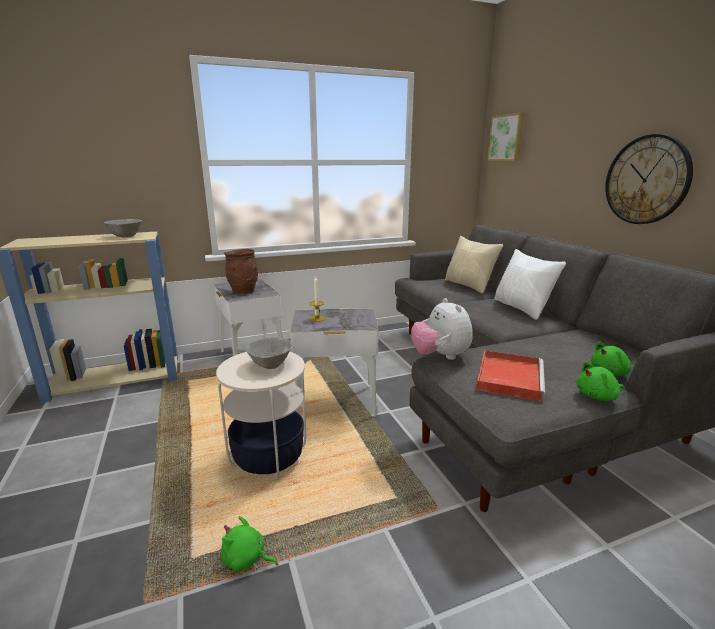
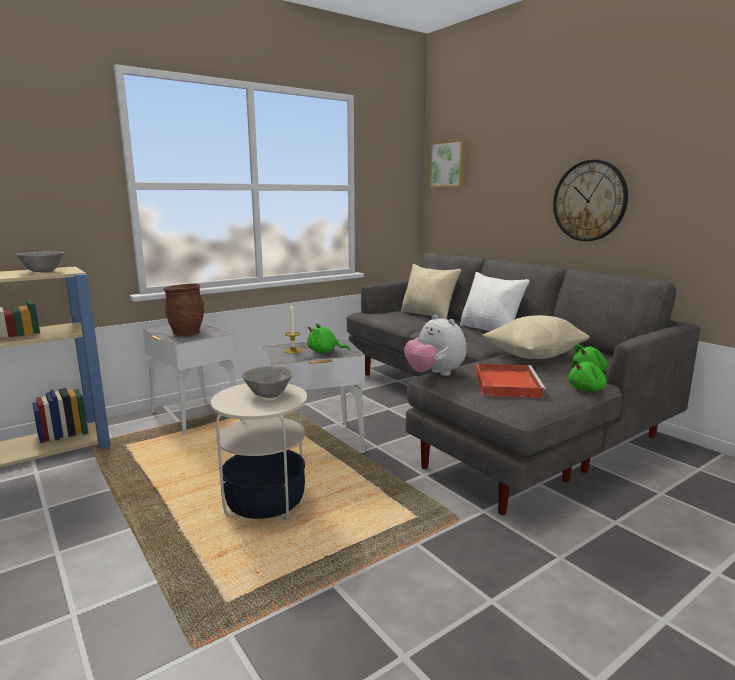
camera: 15 degrees left, 5 degrees down
(246, 559) = (287, 592): green plush toy -> green plush toy (324, 352)
(555, 344) = (534, 356): none -> beige pillow

